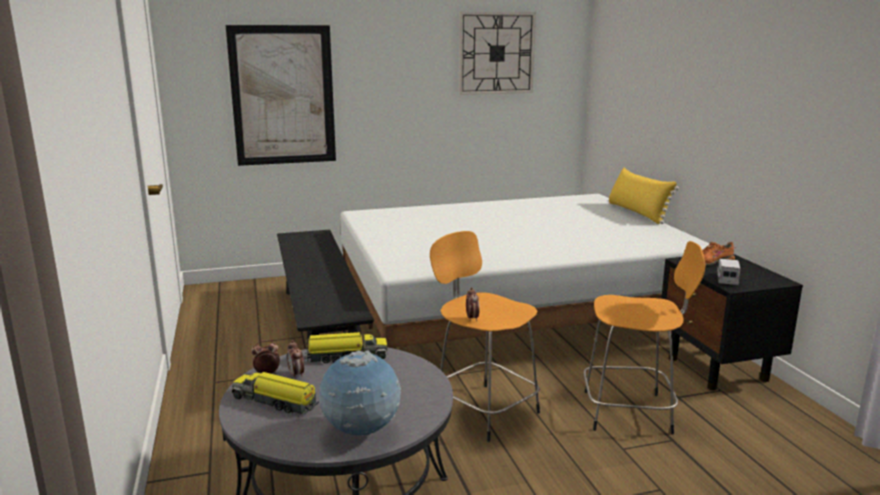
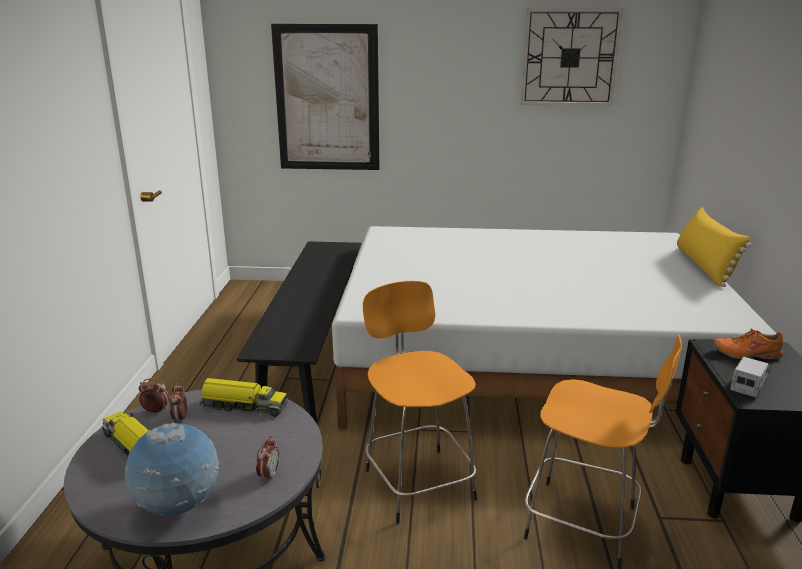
camera: 20 degrees right, 5 degrees up
(472, 318) = (392, 385): alarm clock -> alarm clock (269, 475)

